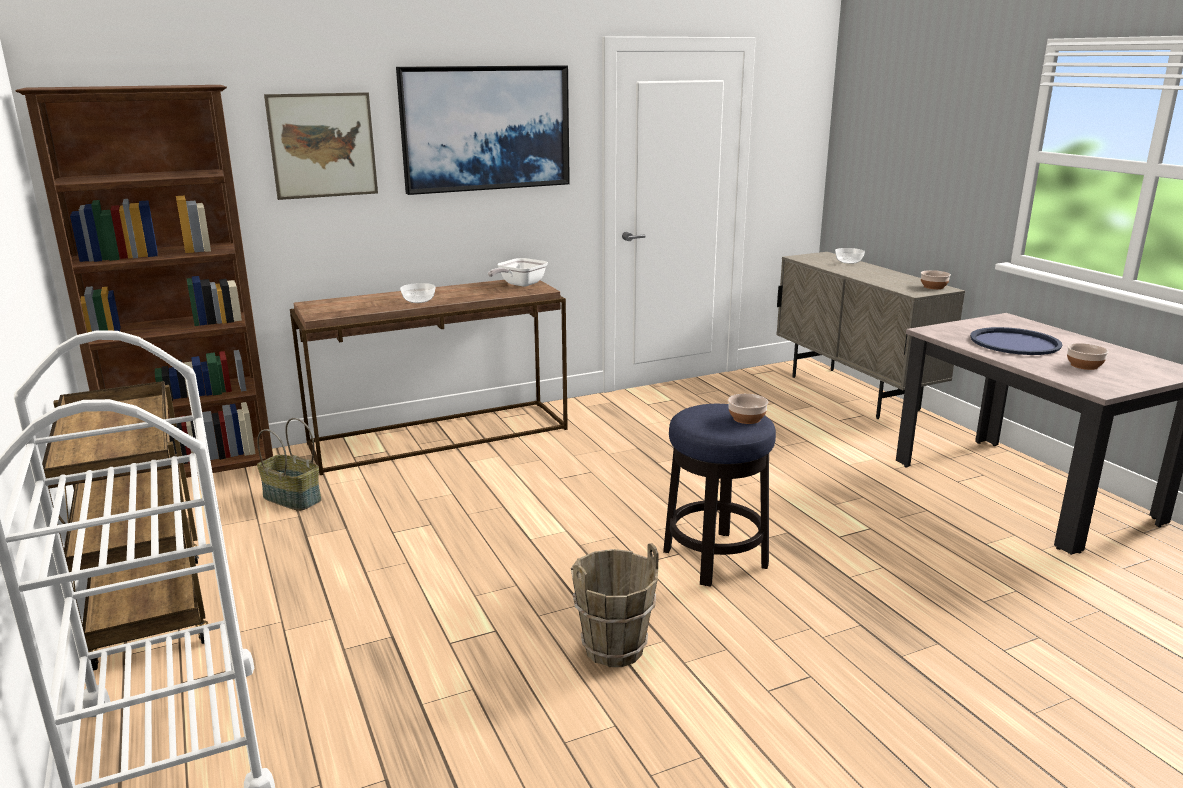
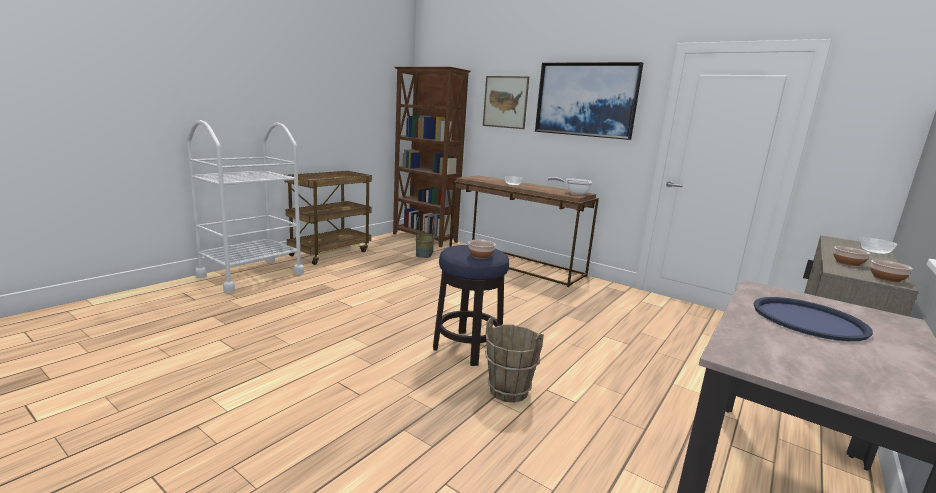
camera: 60 degrees right, 5 degrees down
(613, 648) = (353, 334): brown bucket -> brown bucket (508, 390)
(1084, 365) = (808, 352): bowl -> bowl (848, 263)

